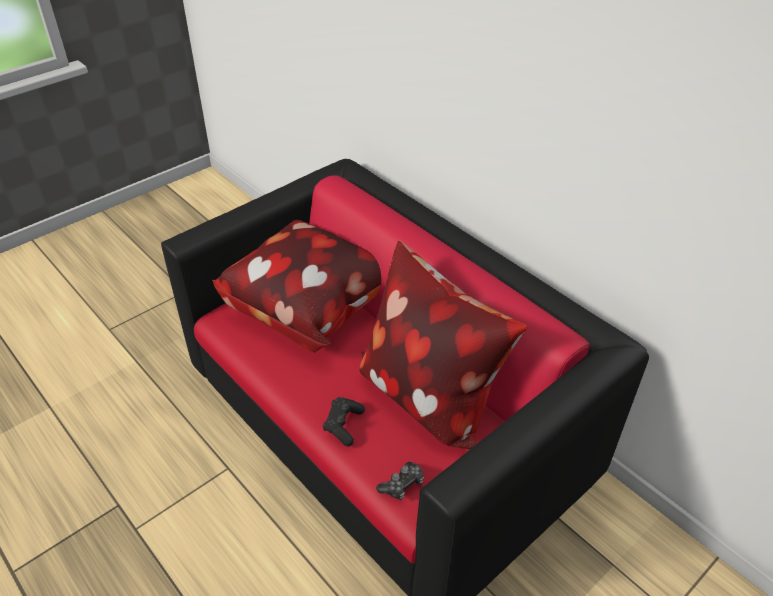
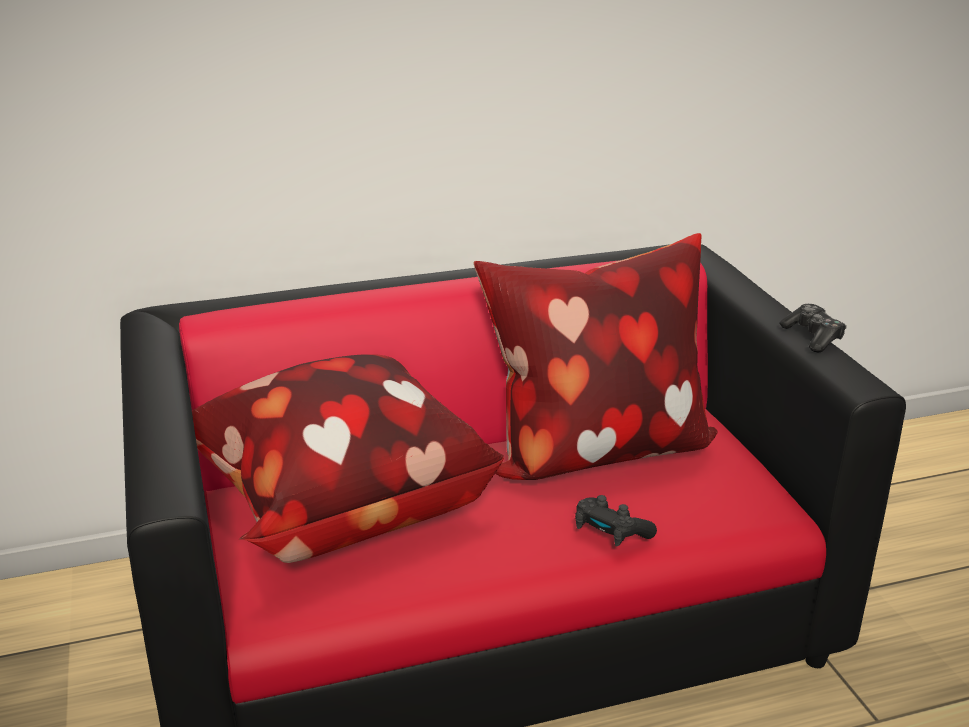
camera: 65 degrees left, 15 degrees down
(402, 485) = (738, 511): game controller -> game controller (813, 337)

